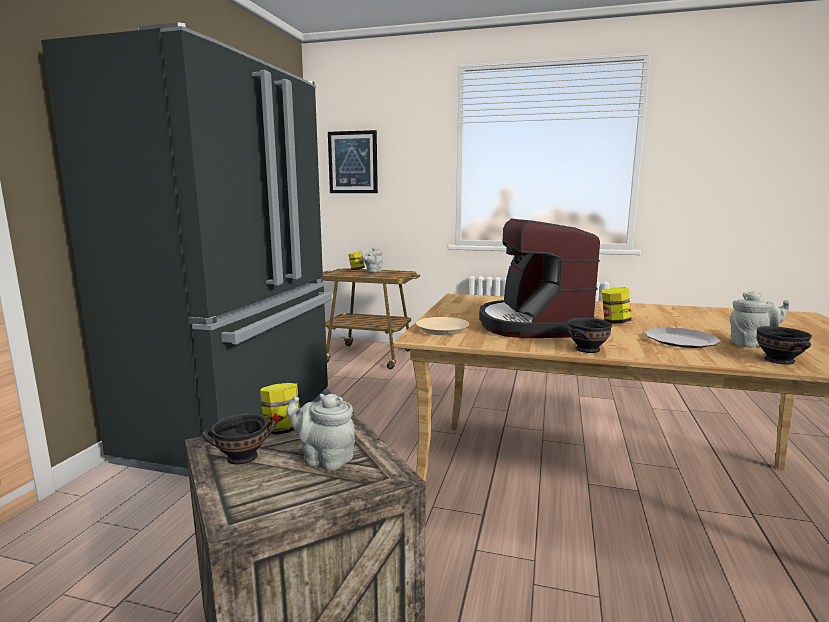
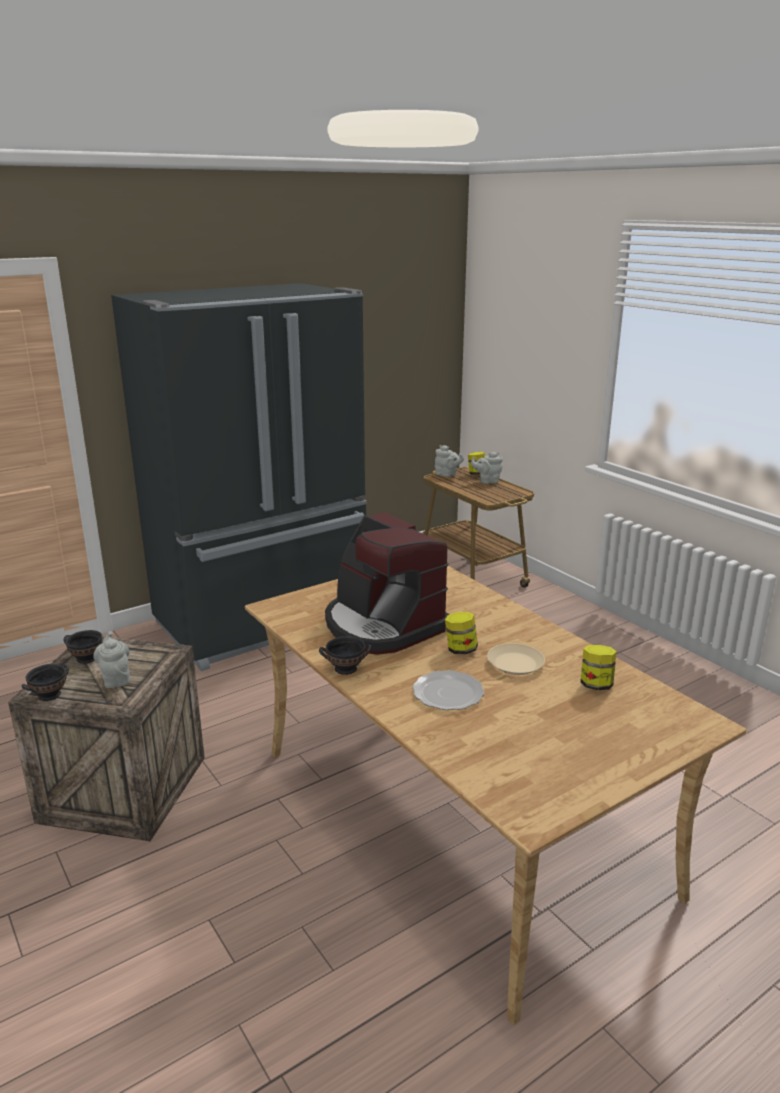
camera: 40 degrees right, 10 degrees up
(282, 430) = (130, 649): jar -> jar (596, 685)
(353, 162) = (504, 334): picture -> none
(441, 330) = (301, 604): beige plate -> beige plate (514, 664)
(533, 325) = (382, 625): coffee machine -> coffee machine turned 75 degrees counterclockwise
(753, 344) = (498, 725): grey teapot -> grey teapot (447, 475)
(779, 360) = (455, 748): black bowl -> black bowl (48, 695)

